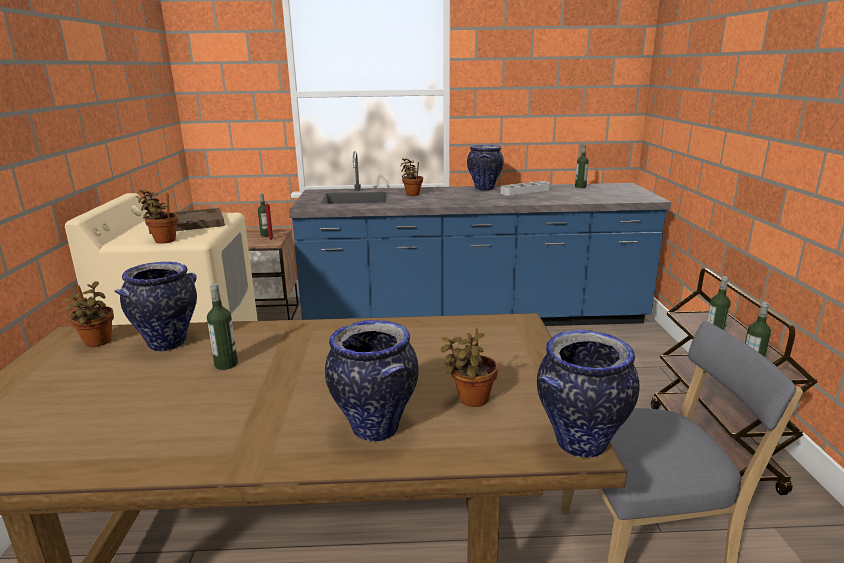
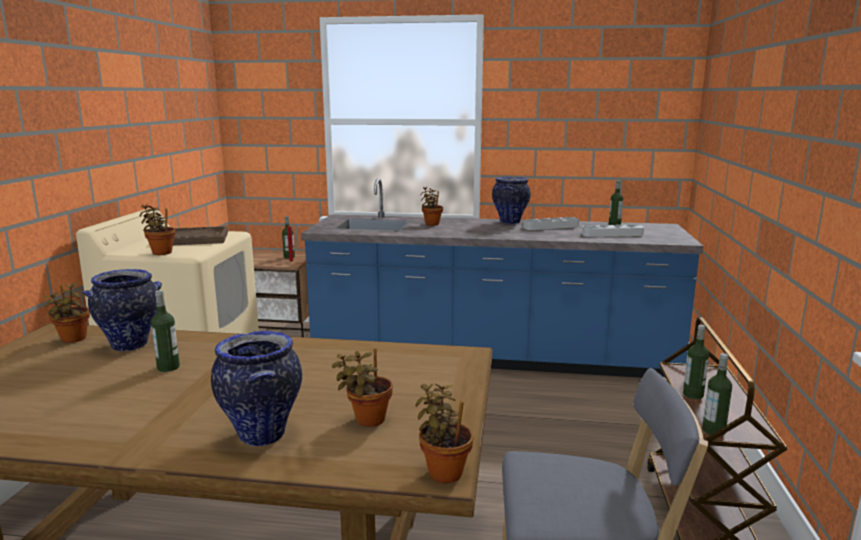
camera: 10 degrees right, 5 degrees down
(580, 444) = (443, 471): vase -> potted plant
(585, 195) = (612, 234): none -> grey tray

